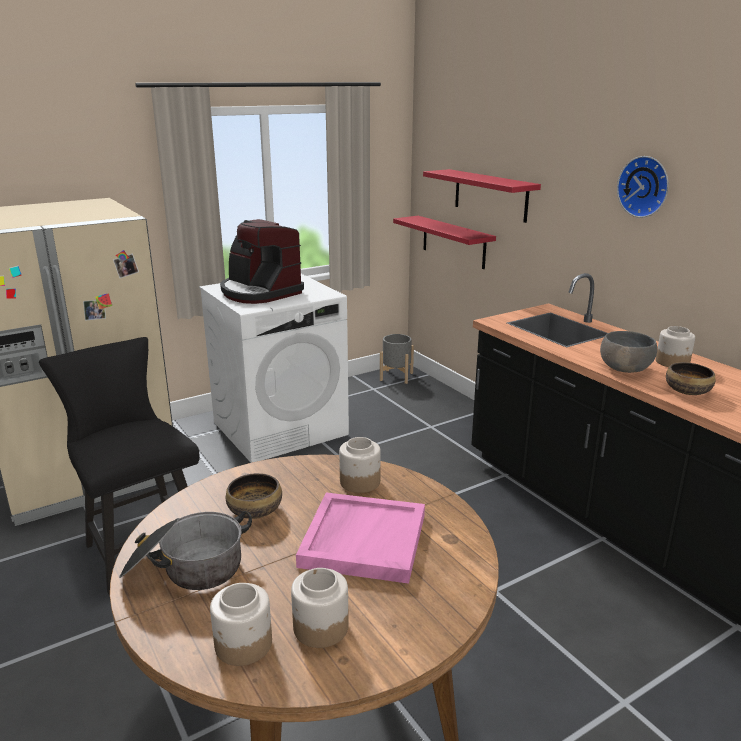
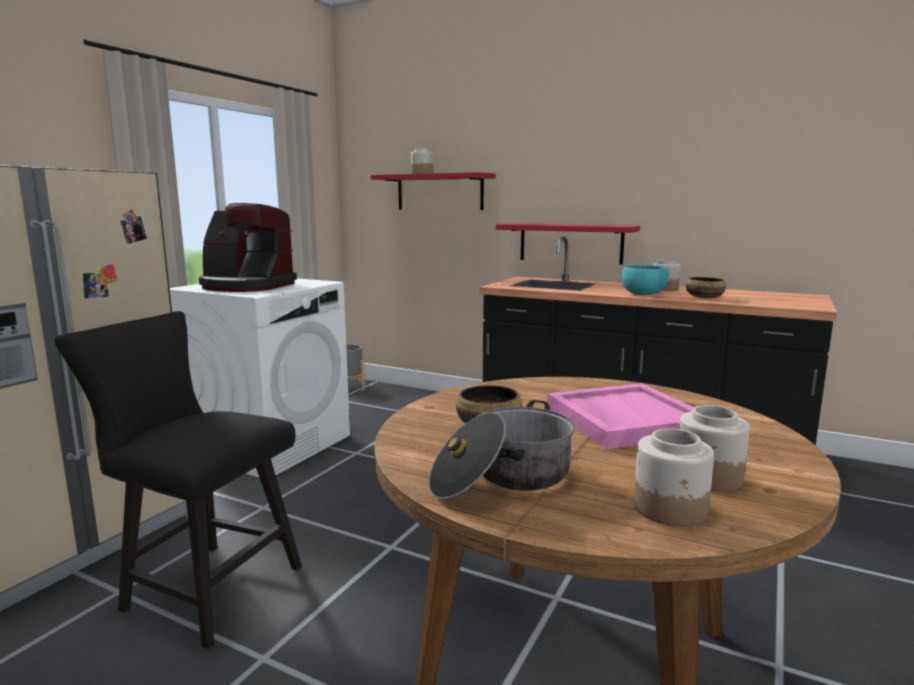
camera: 30 degrees left, 10 degrees down
(359, 482) = (547, 390): jar -> jar (422, 174)
(453, 242) = (399, 243): red shelf -> red shelf (570, 243)
(624, 368) = (643, 294): grey bowl -> turquoise bowl
(645, 186) = (601, 159): wall clock -> none

